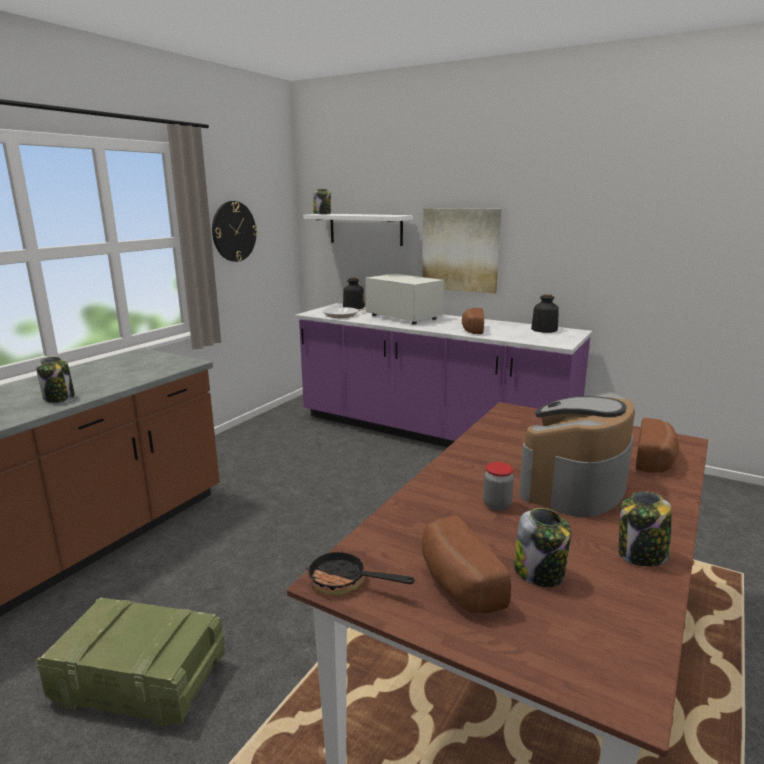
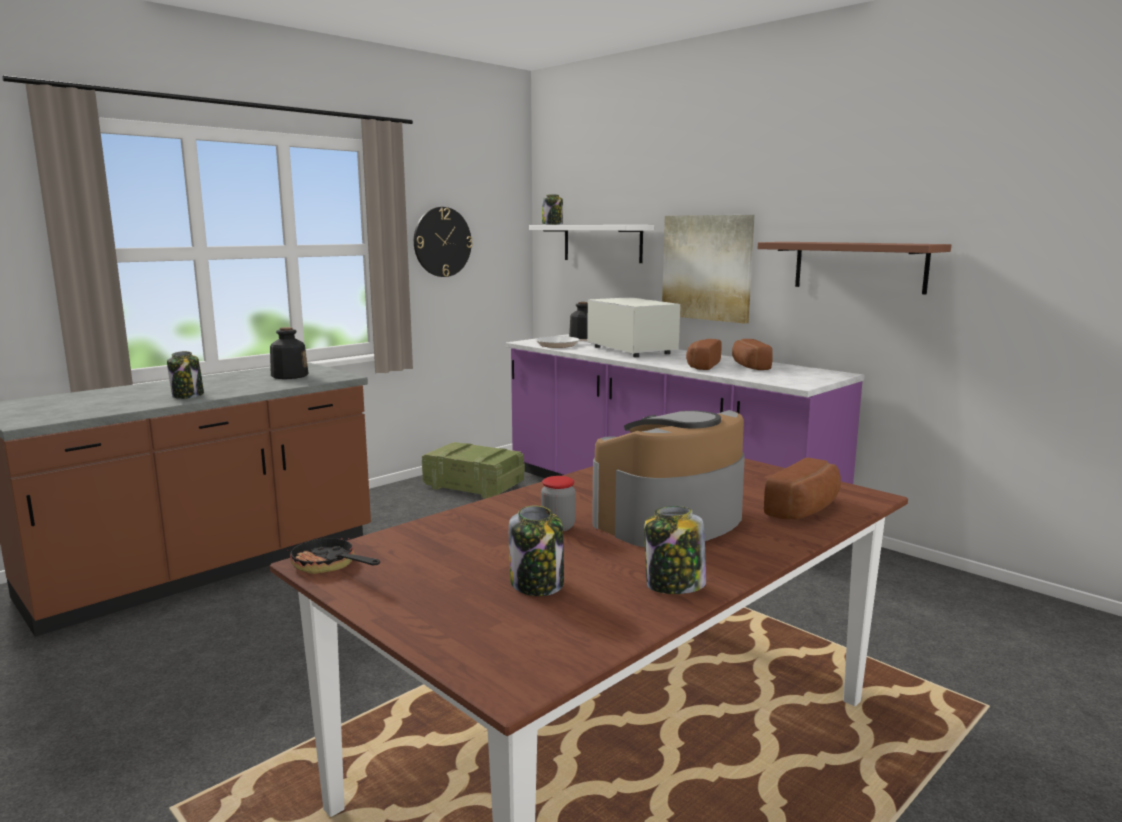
camera: 15 degrees right, 5 degrees down
(138, 681) = (193, 691): crate -> crate (472, 486)
(456, 584) = (438, 581): bread -> bread (748, 366)
(544, 330) = (797, 370): bottle -> bottle (289, 376)
(588, 250) = (859, 266): none -> brown shelf

